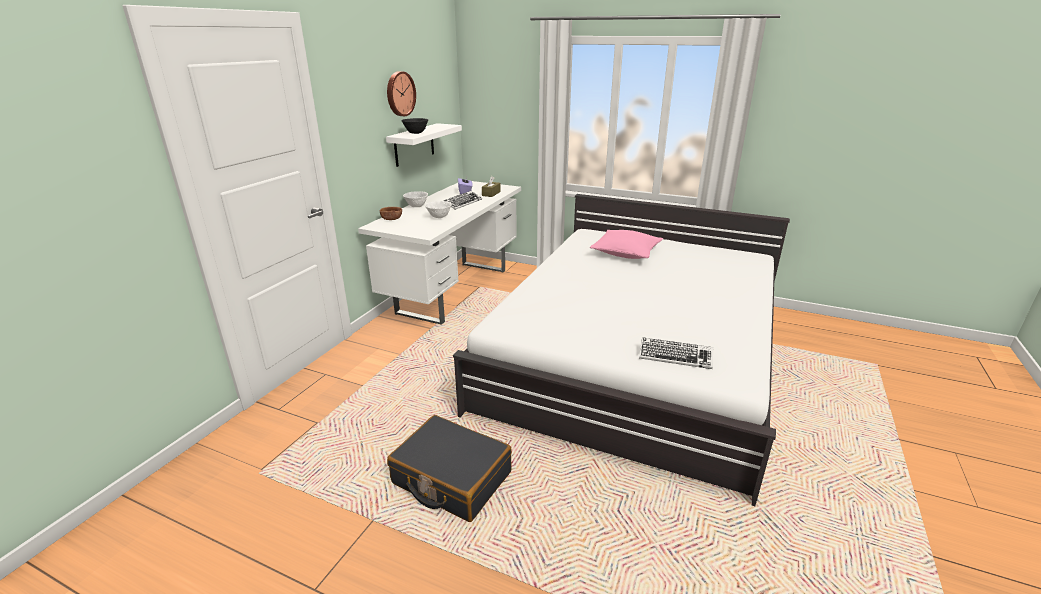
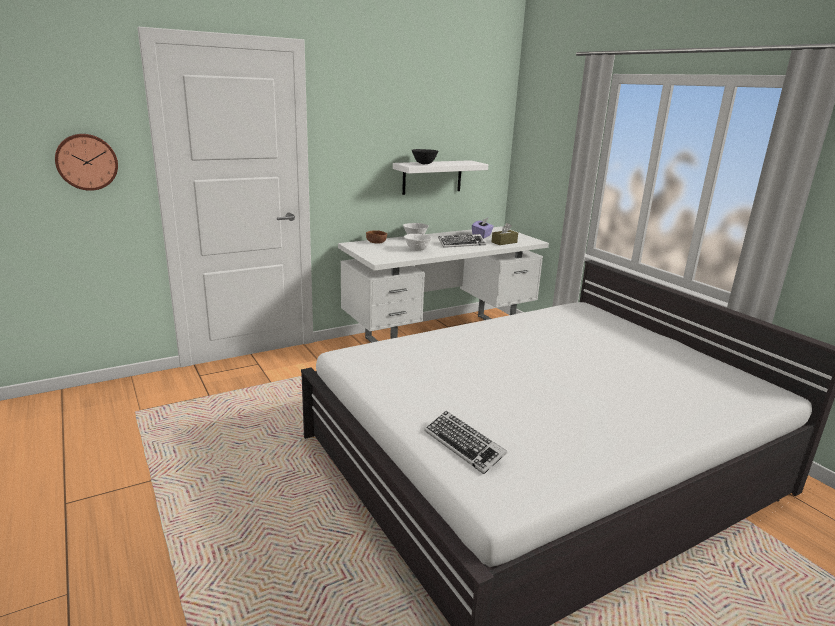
camera: 35 degrees right, 5 degrees down
(399, 94) = (420, 124): wall clock -> wall clock (86, 162)
(451, 478) = (237, 481): black suitcase -> none
(626, 253) = (592, 337): pink pillow -> none

